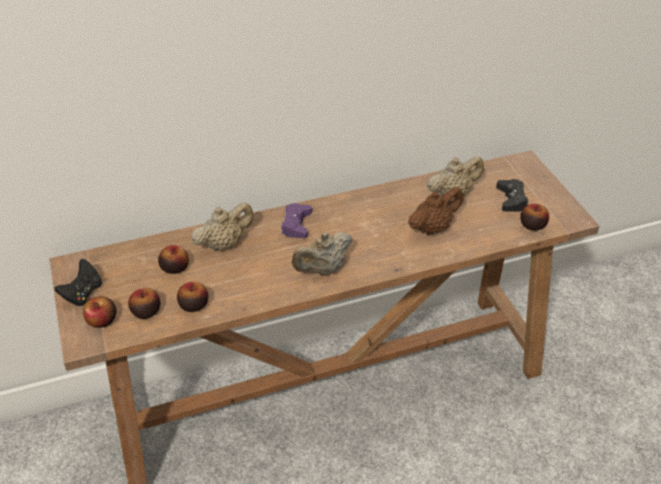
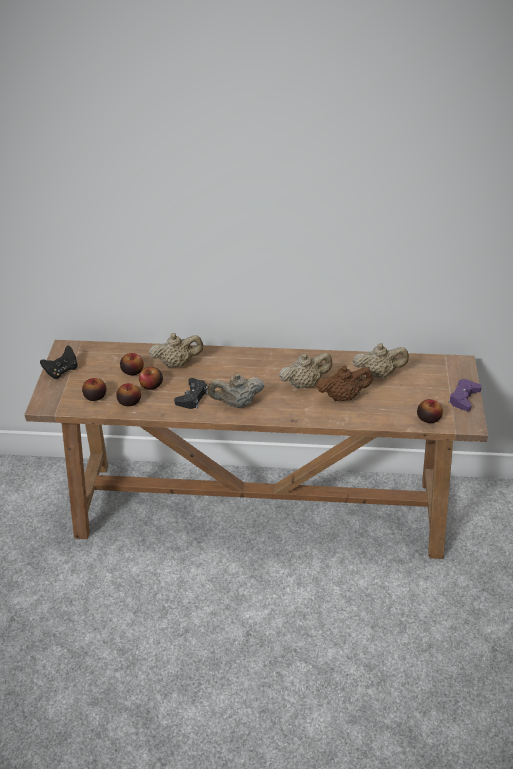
camera: 25 degrees right, 0 degrees up
(102, 320) = (63, 393): apple -> apple (151, 385)
(296, 225) = (238, 364): purple game controller -> purple game controller (463, 398)
(383, 226) = (305, 383): none -> beige teapot
(511, 199) = (425, 392): black game controller -> black game controller (192, 397)

